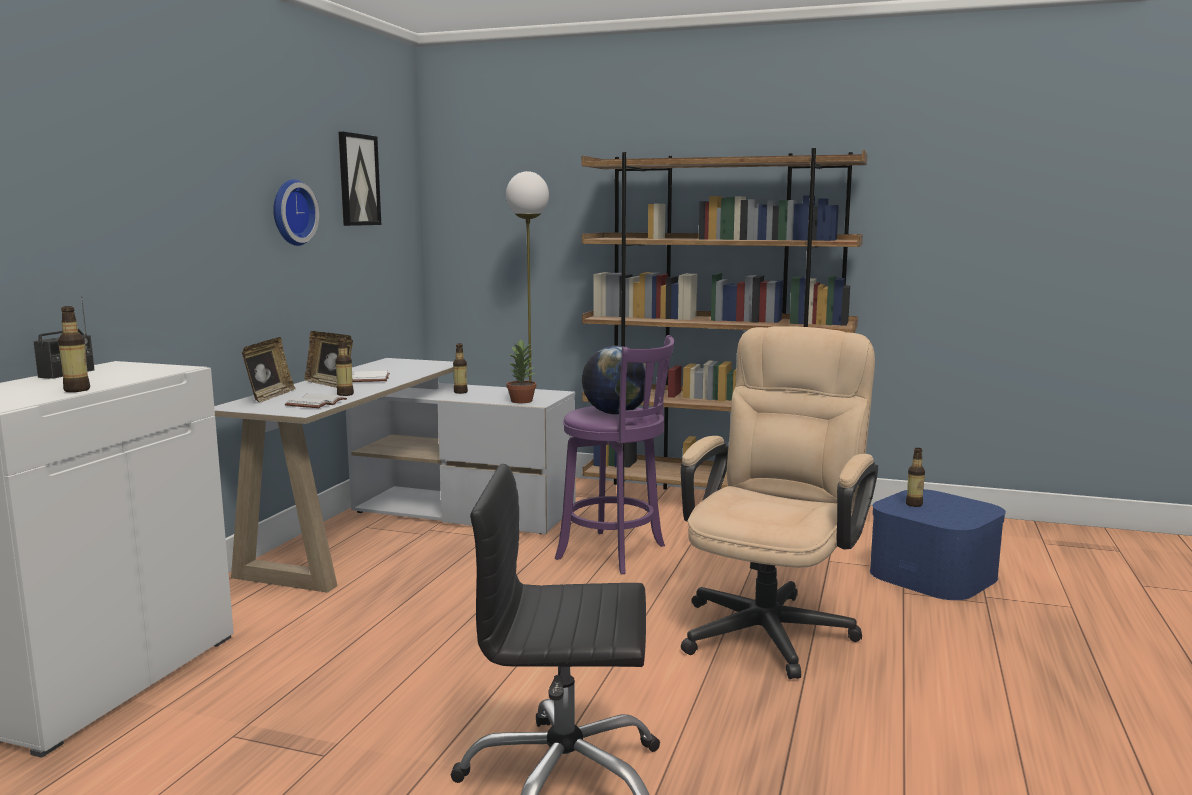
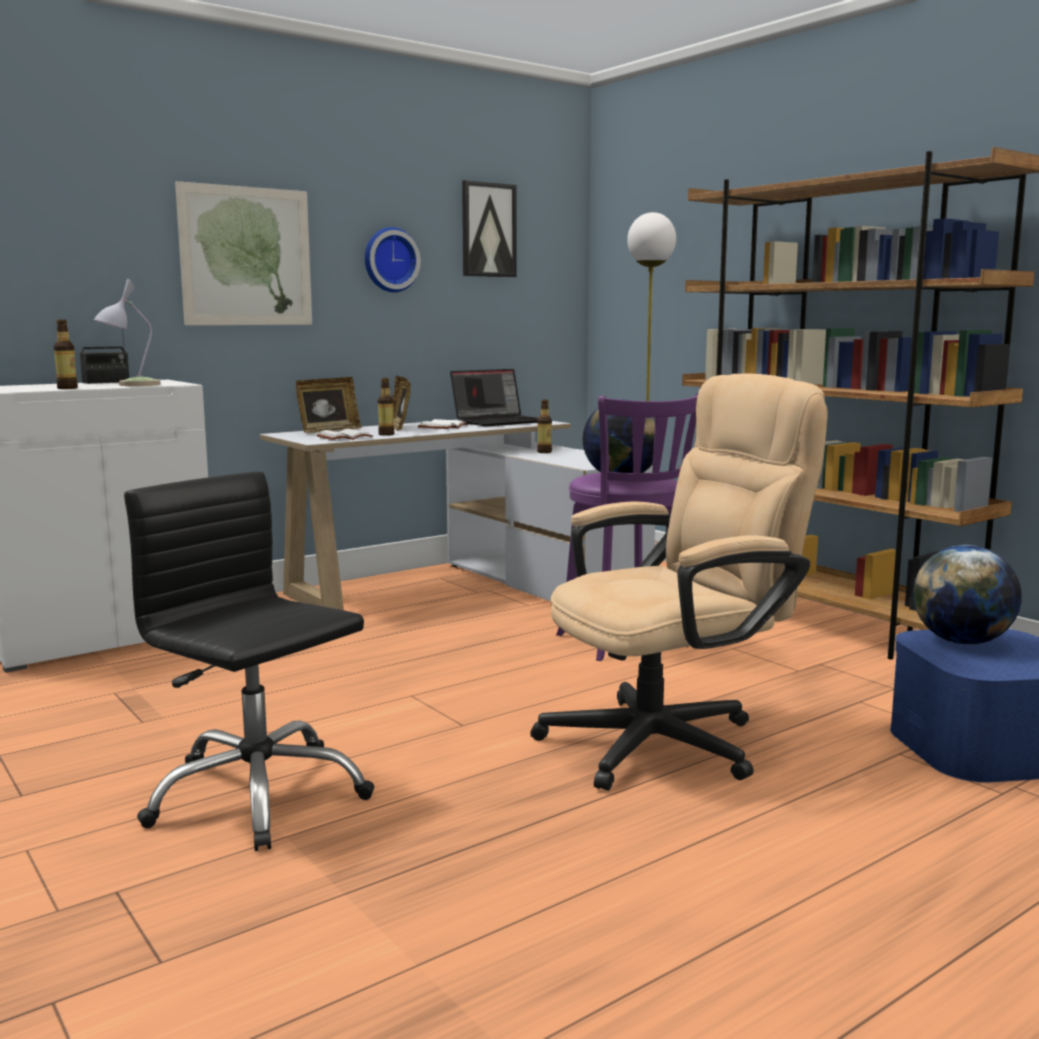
camera: 35 degrees right, 0 degrees up
(127, 376) = (130, 385): none -> table lamp
(176, 214) = (246, 256): none -> picture
(402, 367) = (500, 422): none -> laptop
(522, 401) = (579, 463): potted plant -> none
(914, 504) = (962, 642): bottle -> globe

